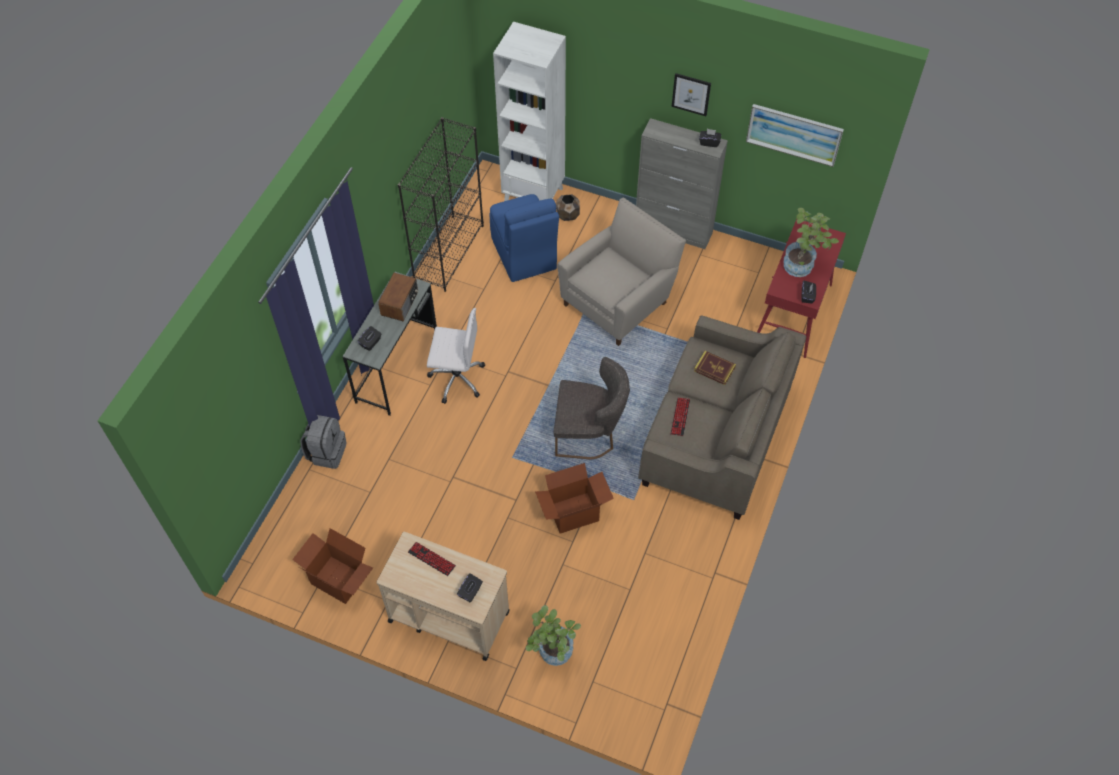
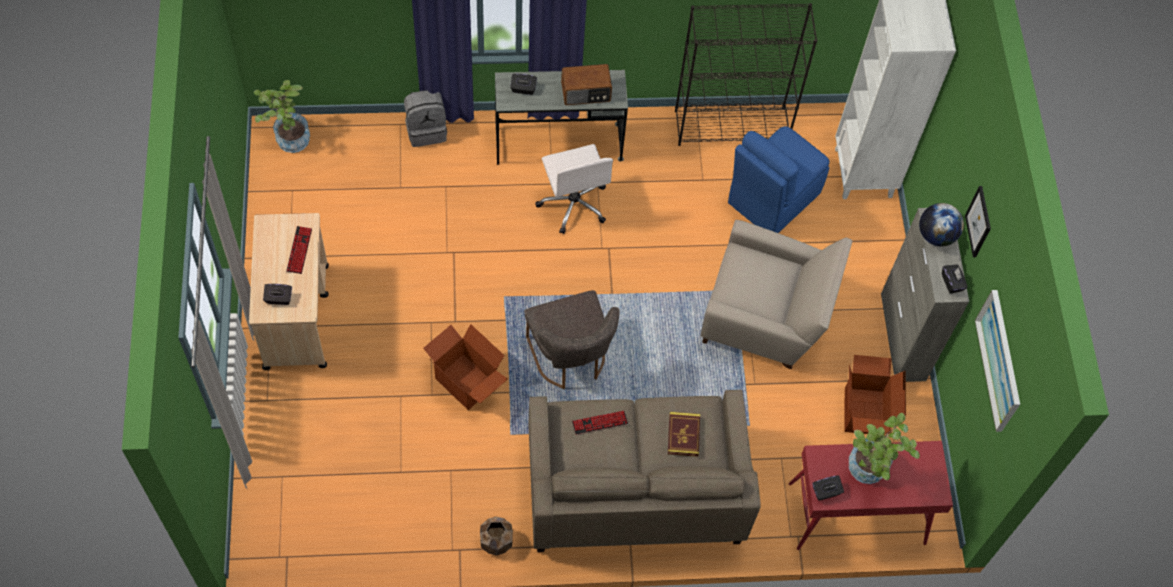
camera: 60 degrees right, 5 degrees up
(339, 579) = (294, 205): cardboard box -> cardboard box (865, 412)
(552, 654) = (296, 427): potted plant -> potted plant (288, 138)
(567, 216) = (854, 219): brown planter -> brown planter (496, 542)
(668, 135) = (936, 235): none -> globe

